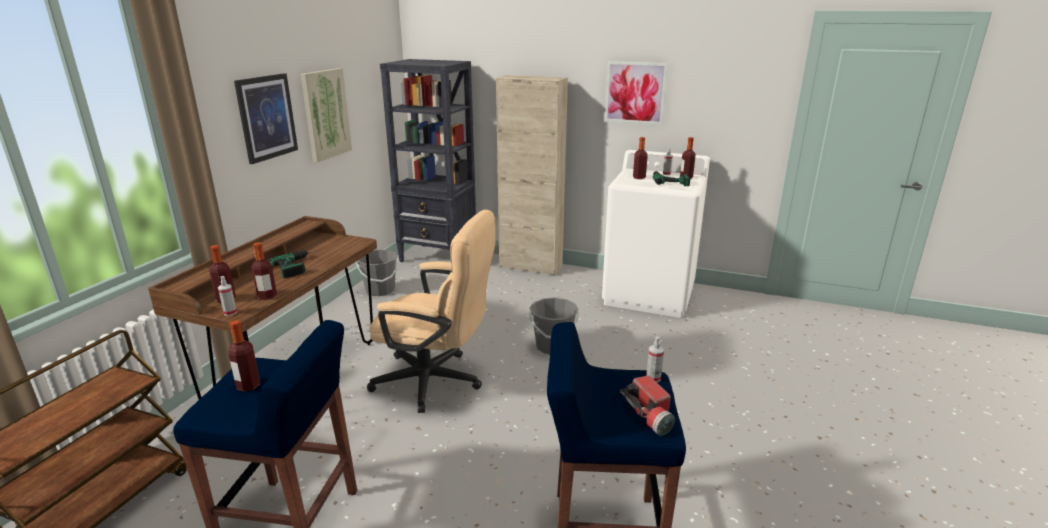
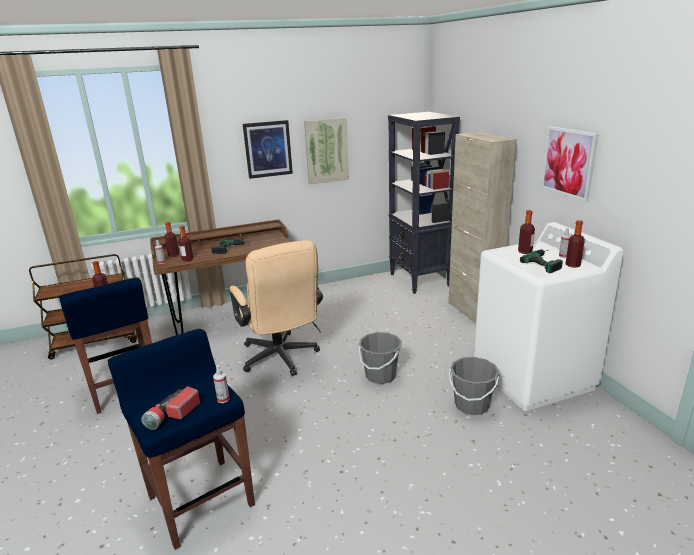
camera: 50 degrees right, 0 degrees up
(380, 290) = (348, 289): grey bucket -> grey bucket (471, 405)

